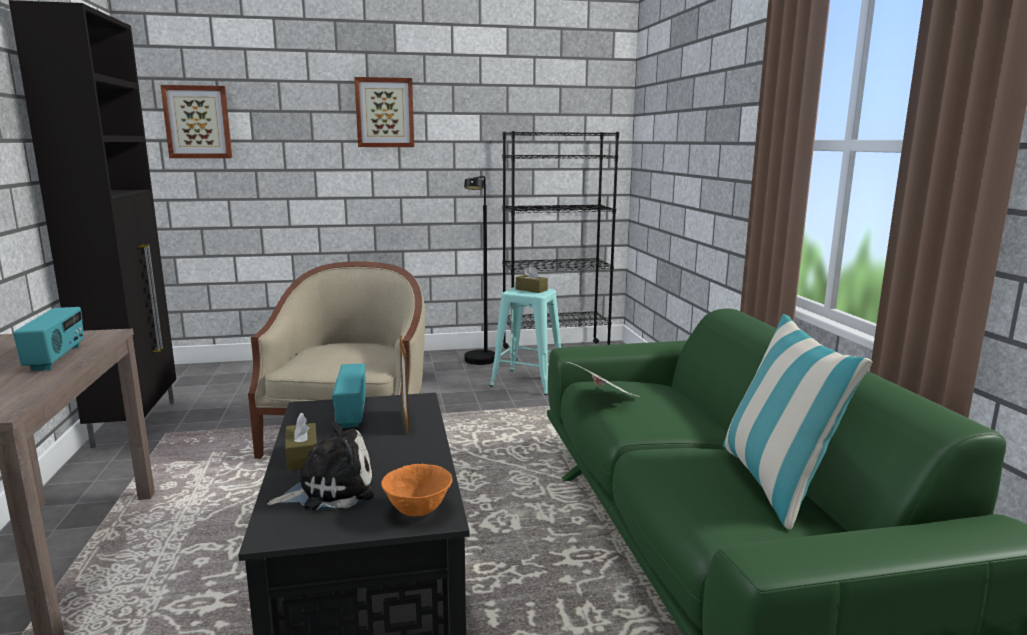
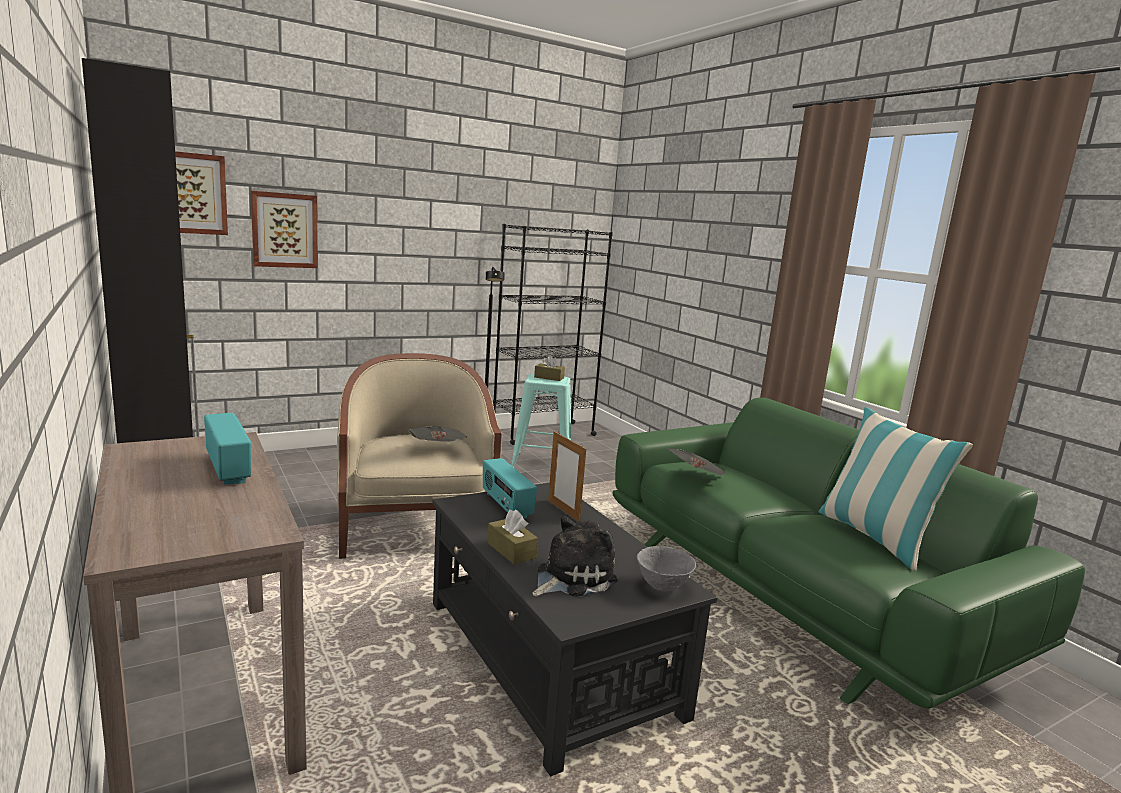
camera: 20 degrees left, 0 degrees up
(359, 357) = (437, 450): none -> newspaper
(384, 112) = (392, 197): picture -> picture (284, 230)
(418, 510) = (663, 586): orange bowl -> grey bowl

